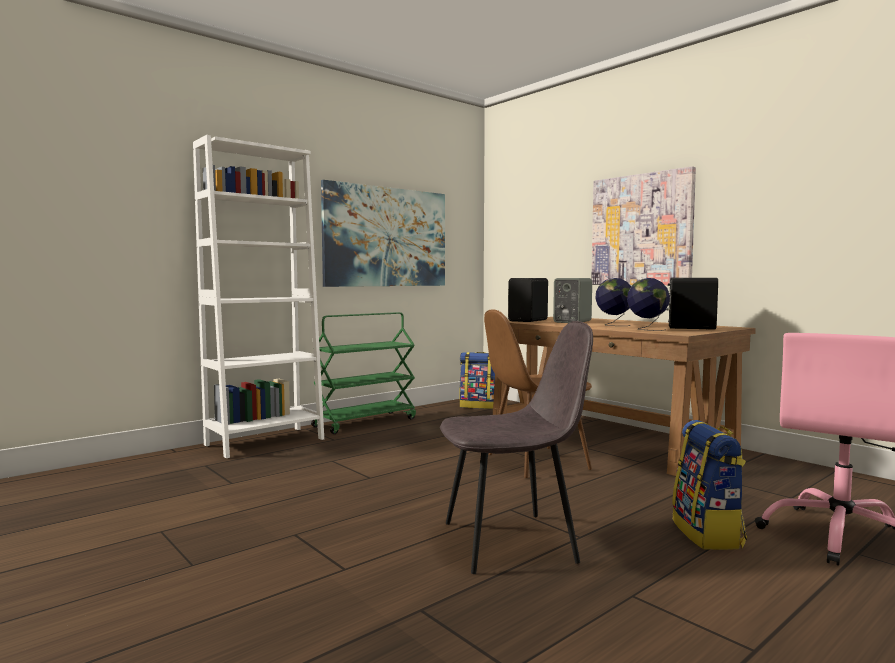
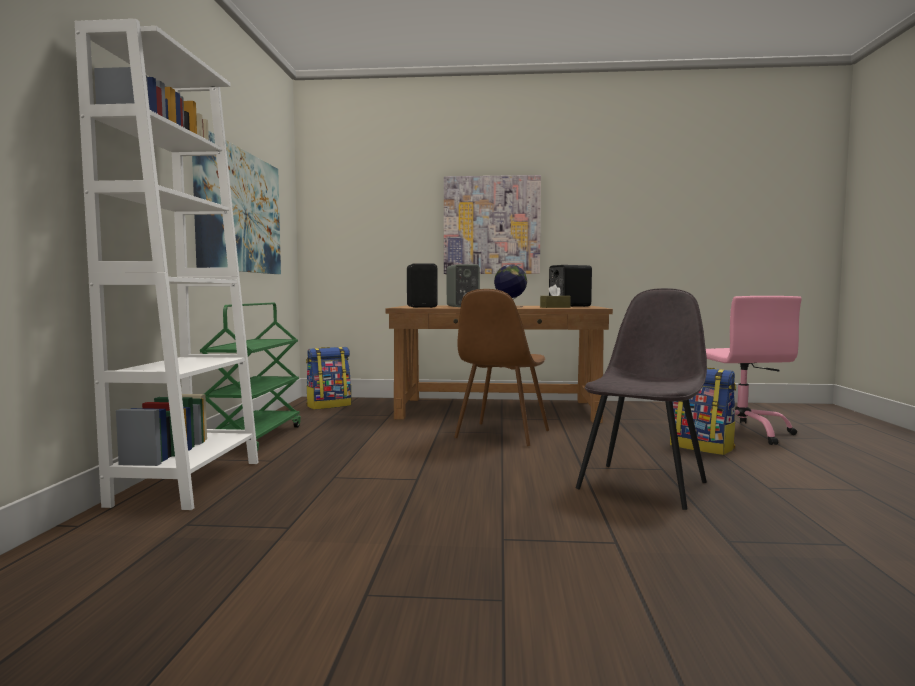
camera: 45 degrees left, 0 degrees up
(647, 329) = (555, 307): globe -> brown tissue box

